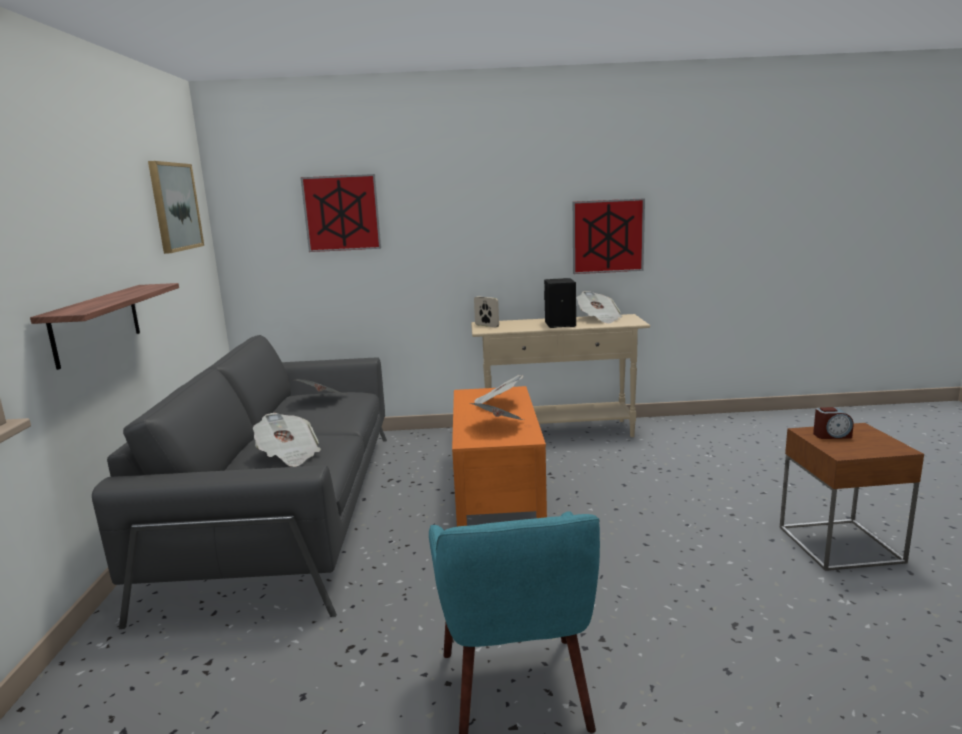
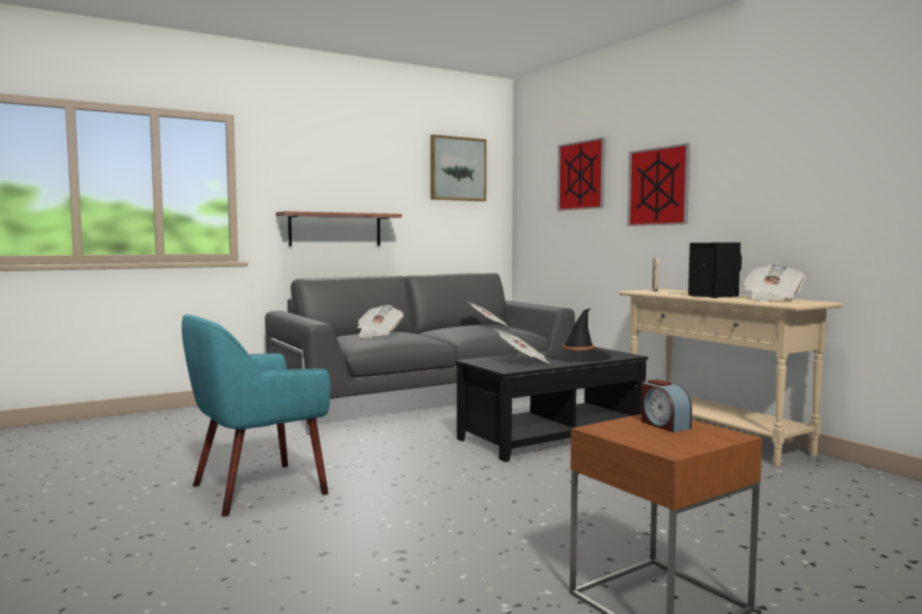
camera: 60 degrees right, 10 degrees down
(495, 484) = (551, 436): orange coffee table -> black coffee table
(497, 404) = (578, 356): newspaper -> black hat
(608, 236) = (815, 193): picture -> picture (658, 186)

